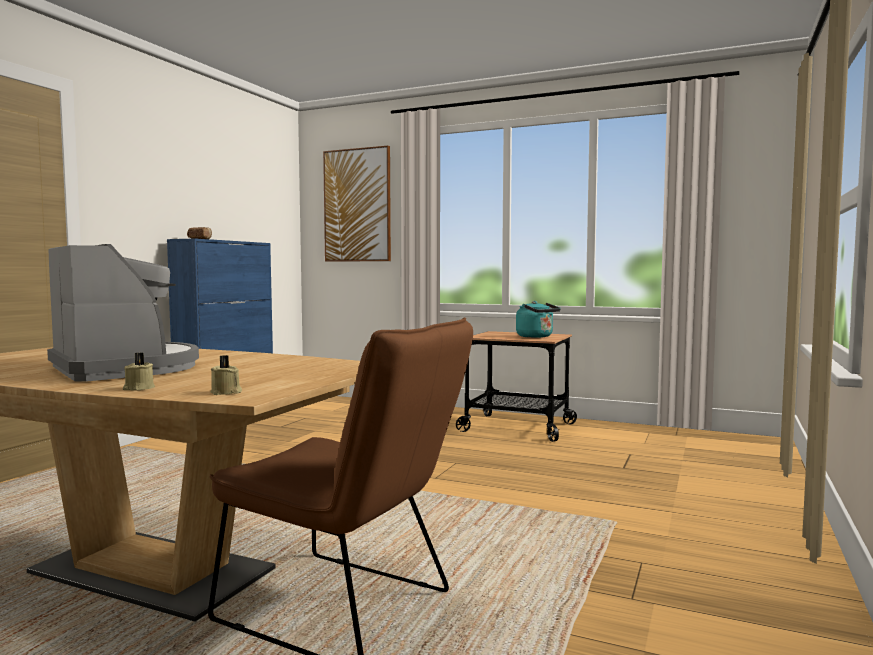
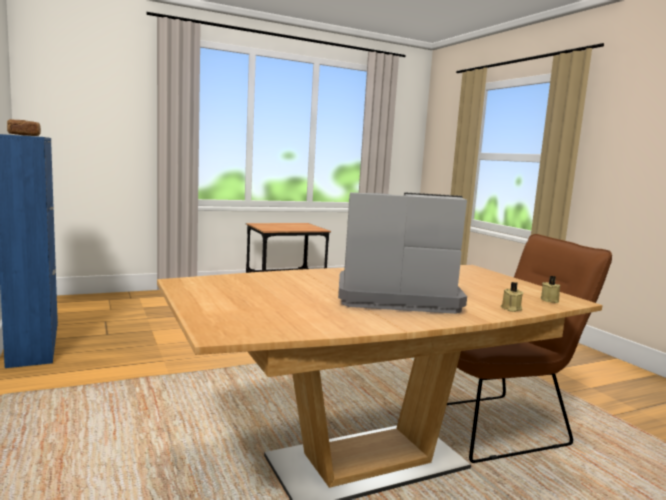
camera: 50 degrees left, 5 degrees up
(357, 205) = (96, 99): picture -> none
(536, 337) = (302, 227): turquoise kettle -> none

